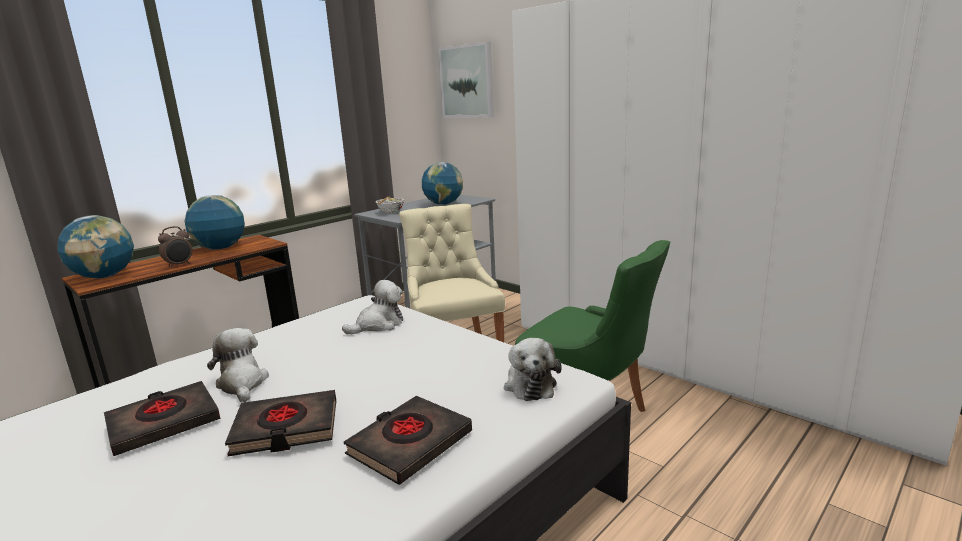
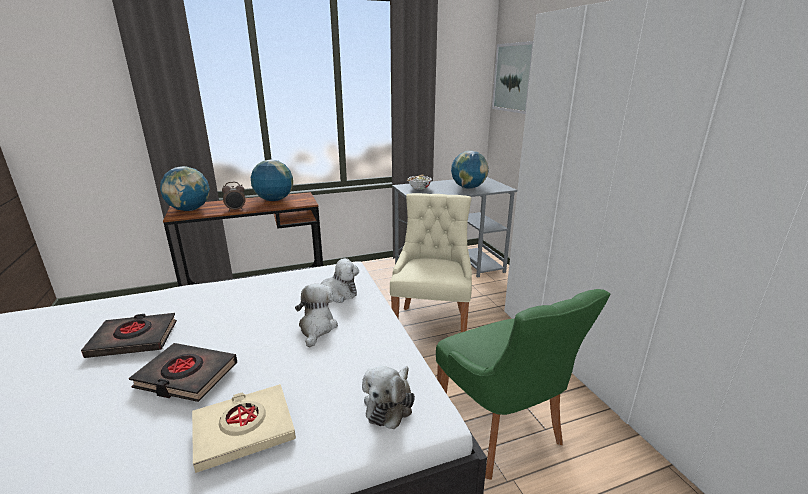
camera: 25 degrees right, 5 degrees up
(242, 384) = (205, 321): plush toy -> plush toy (317, 328)
(409, 444) = (244, 430): black book -> beige book

